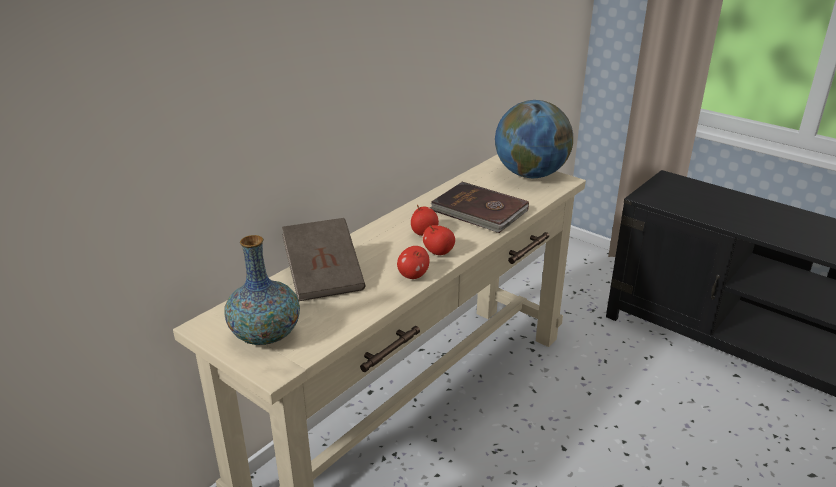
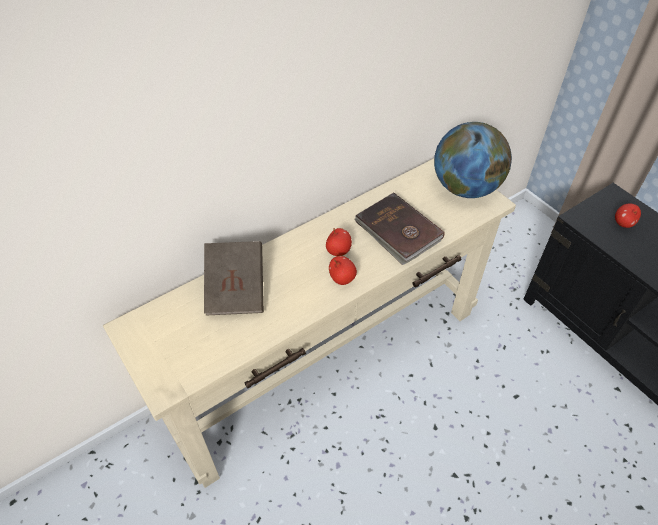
camera: 15 degrees right, 20 degrees up
(266, 335) = (169, 349): vase -> none
(413, 275) = (309, 304): apple -> apple (623, 223)

